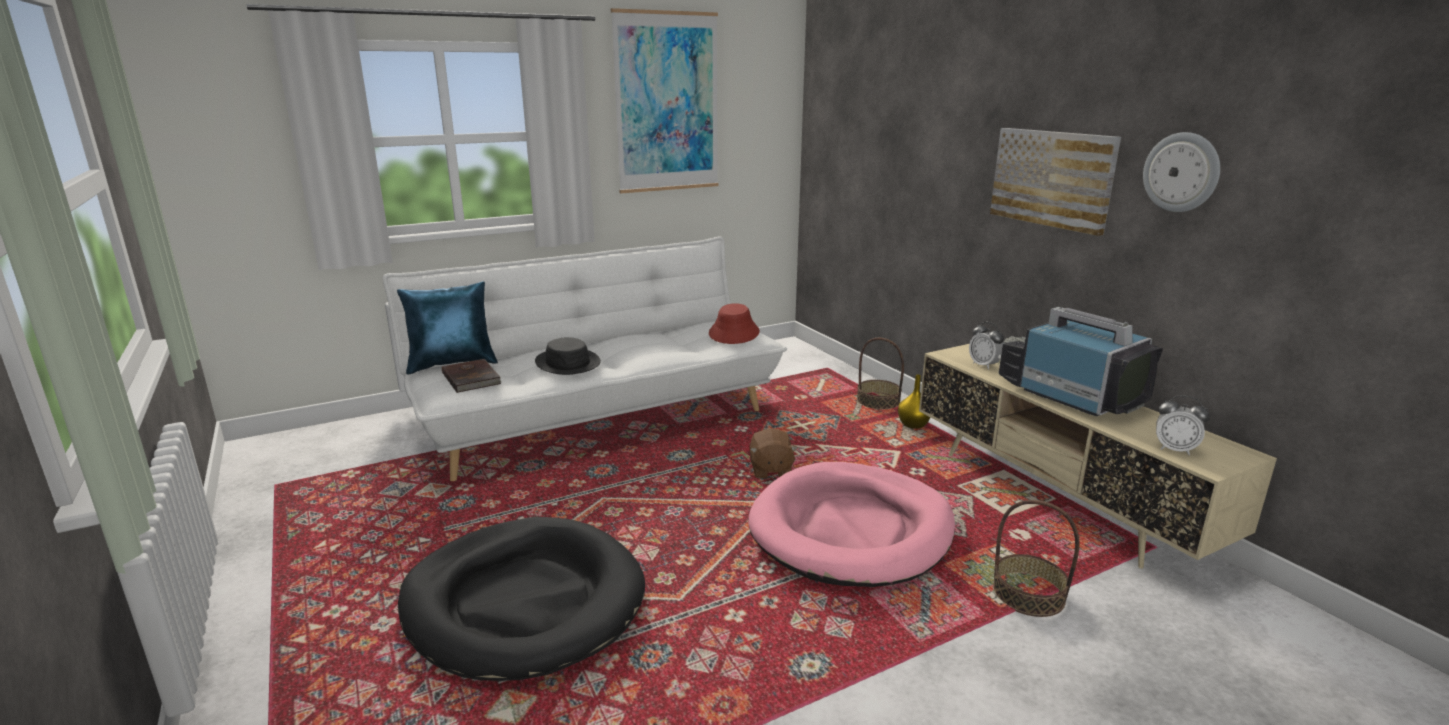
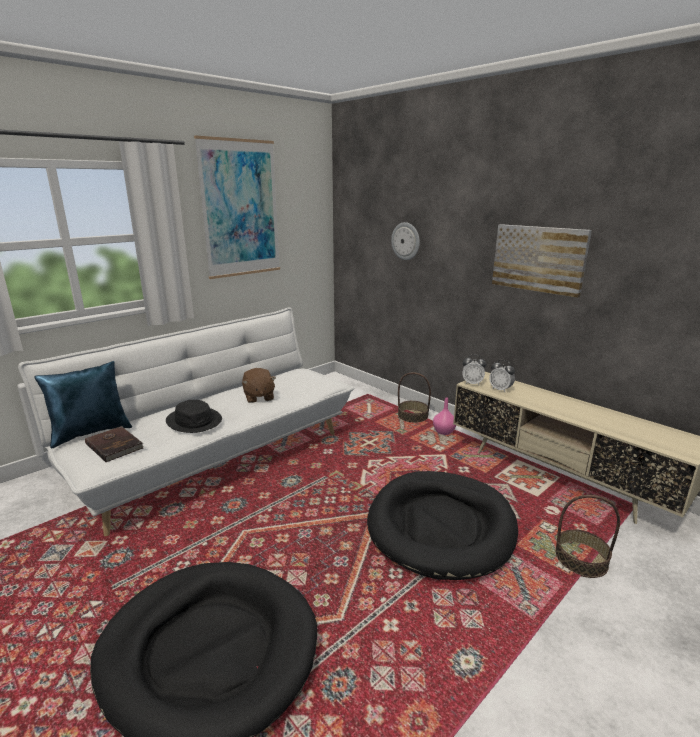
camera: 15 degrees left, 0 degrees up
(734, 333) = (313, 380): red hat -> none
(770, 470) = (363, 484): brown plush toy -> brown plush toy (258, 397)
(851, 529) = (441, 526): pink dog bed -> black dog bed
(913, 425) = (443, 432): yellow vase -> pink vase
(1069, 395) = (567, 407): television -> none
(1174, 449) = (656, 442): alarm clock -> alarm clock (472, 383)
(1181, 172) = (639, 253): wall clock -> wall clock (406, 241)

